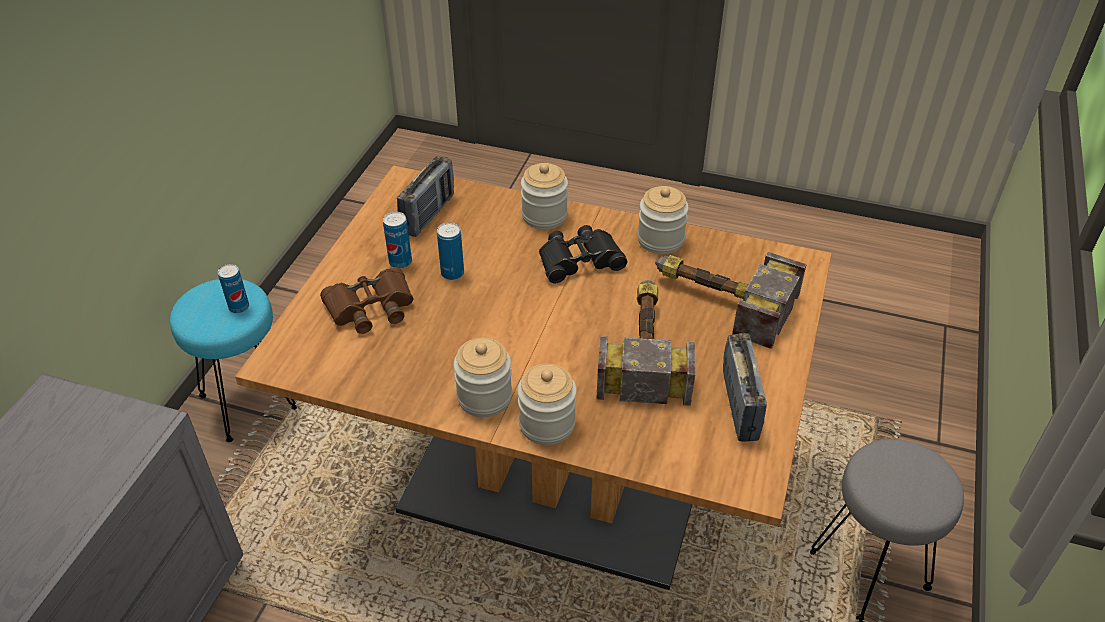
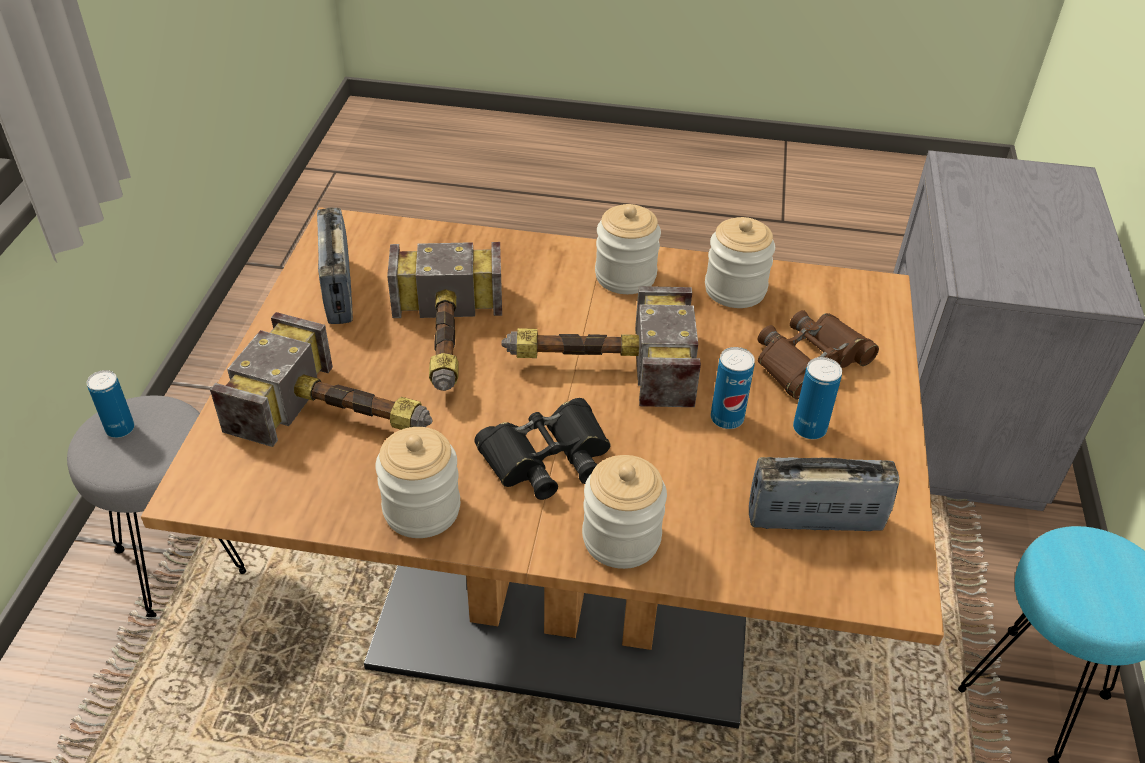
camera: 170 degrees right, 0 degrees up
(239, 307) = (1071, 579): can -> can (120, 429)
(428, 214) = (814, 520): radio -> radio turned 75 degrees clockwise
(532, 319) = (596, 365): none -> hammer
(547, 424) = (551, 258): jar -> jar (735, 289)

